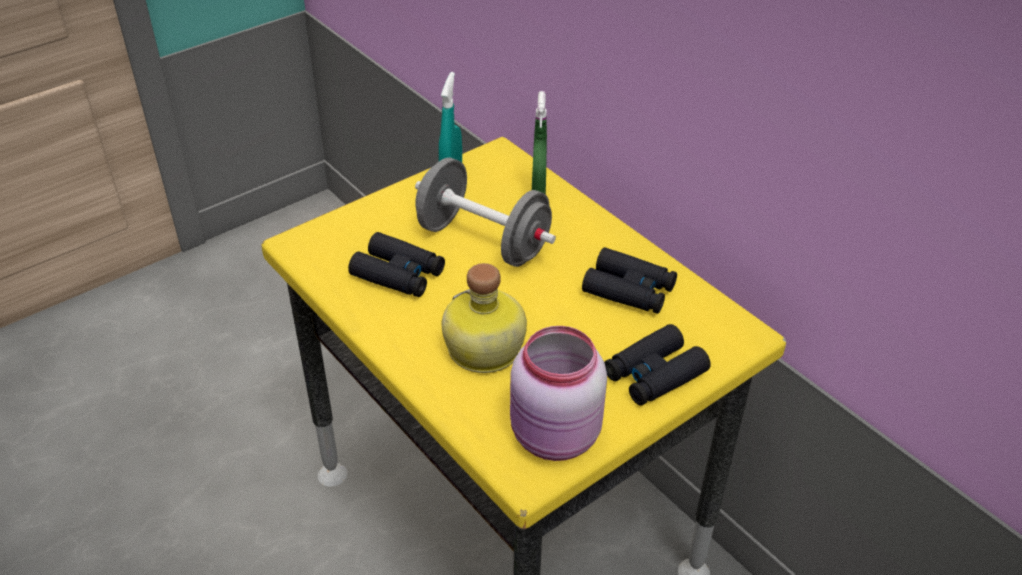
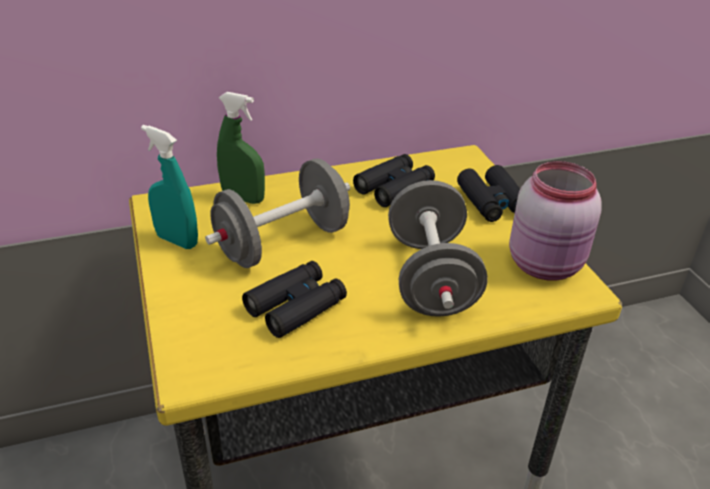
camera: 70 degrees left, 5 degrees down
(483, 350) = (431, 278): bottle -> grey dumbbell

